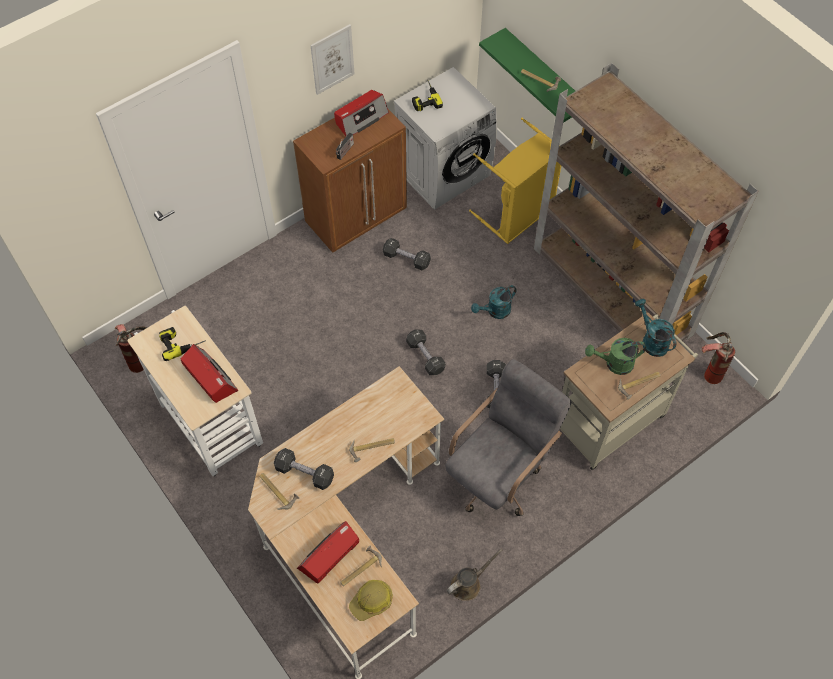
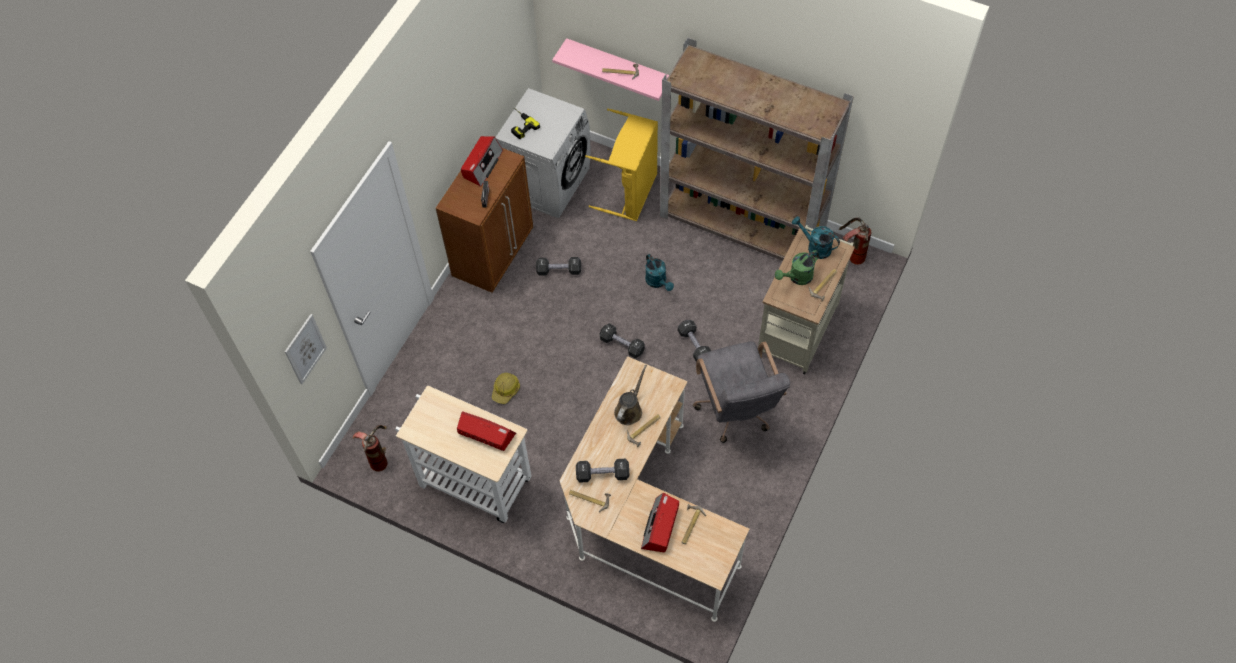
camera: 25 degrees left, 0 degrees up
(181, 342) = (443, 416): power drill -> none
(332, 59) = (449, 124): picture -> picture (305, 349)
(372, 601) = (713, 544): hard hat -> hard hat (506, 390)
(468, 584) = (759, 507): brown watering can -> brown watering can (629, 410)
(495, 311) = (658, 282): turquoise watering can -> turquoise watering can turned 60 degrees counterclockwise
(499, 476) = (735, 413): grey office chair -> grey office chair turned 150 degrees clockwise
(545, 76) = (618, 66): green shelf -> pink shelf

